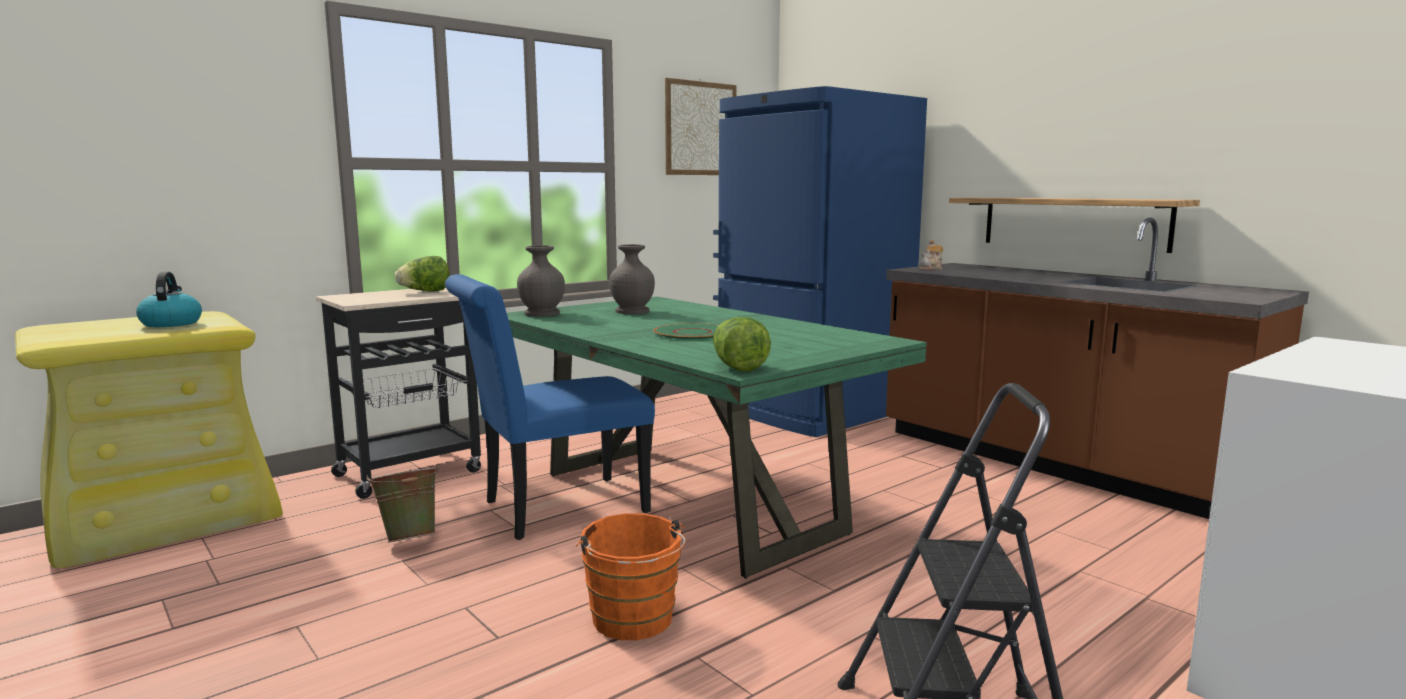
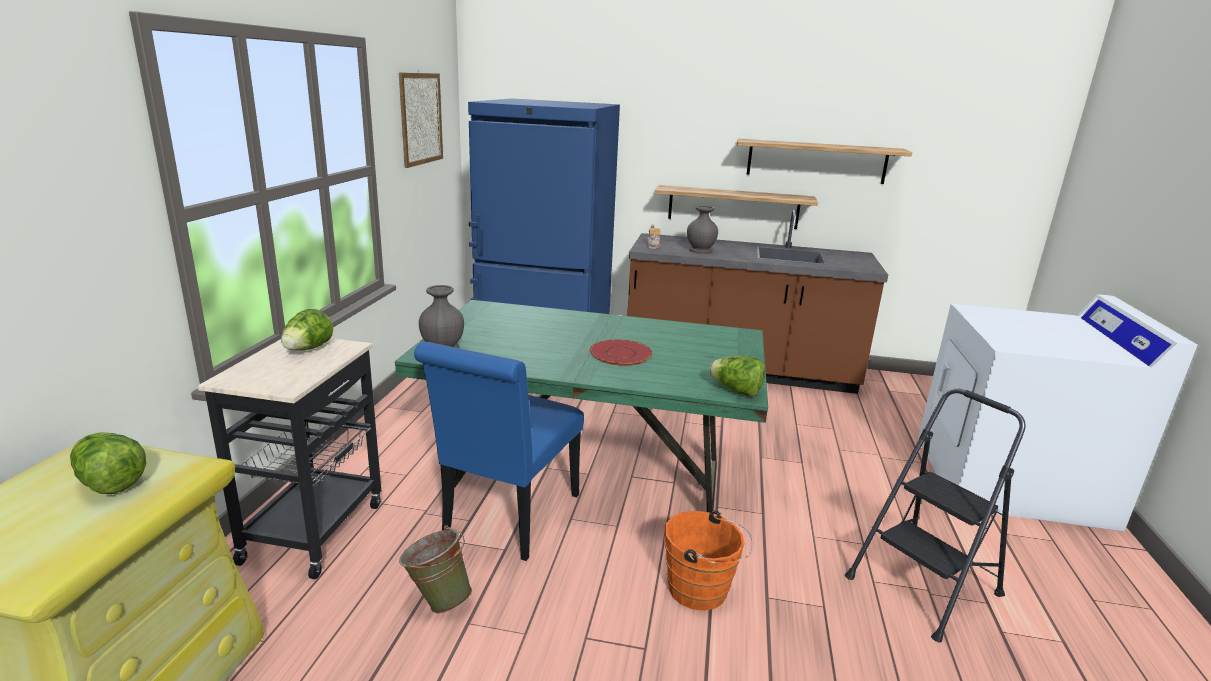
camera: 40 degrees left, 10 degrees up
(171, 323) = (109, 483): kettle -> lettuce
(632, 311) = (507, 329): grey vase -> grey vase (700, 250)
(692, 333) = (620, 353): green plate -> red plate
(1200, 144) = (816, 161): none -> shelf

